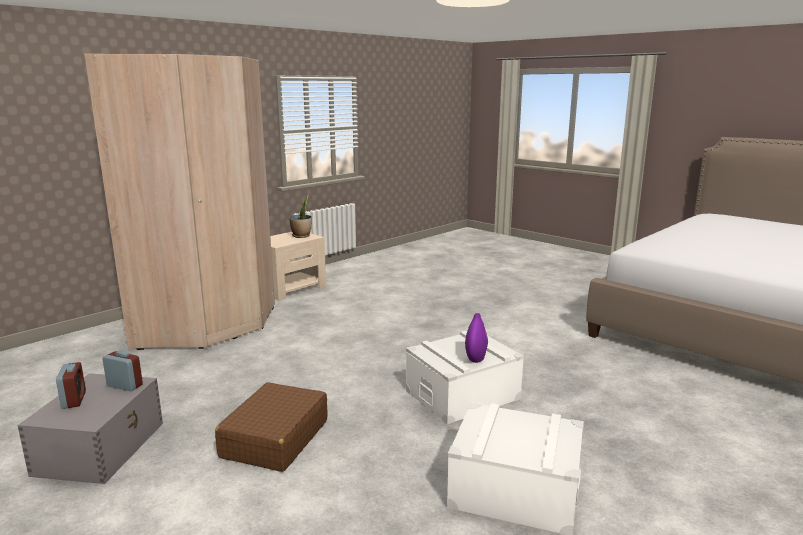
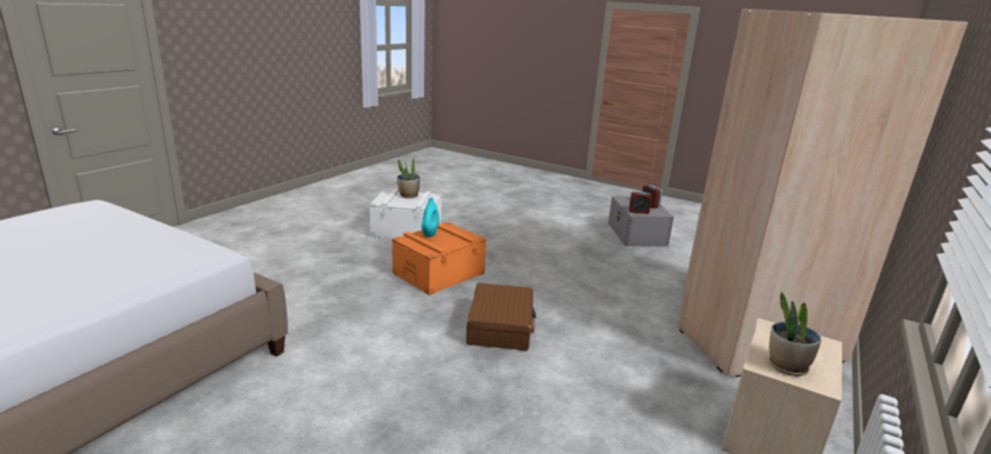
camera: 165 degrees right, 5 degrees up
(274, 439) = (549, 242): brown suitcase -> brown suitcase (500, 327)
(462, 395) = (439, 273): white storage box -> orange storage box
(476, 358) = (430, 234): purple vase -> turquoise vase
(517, 446) = (408, 196): none -> potted plant

